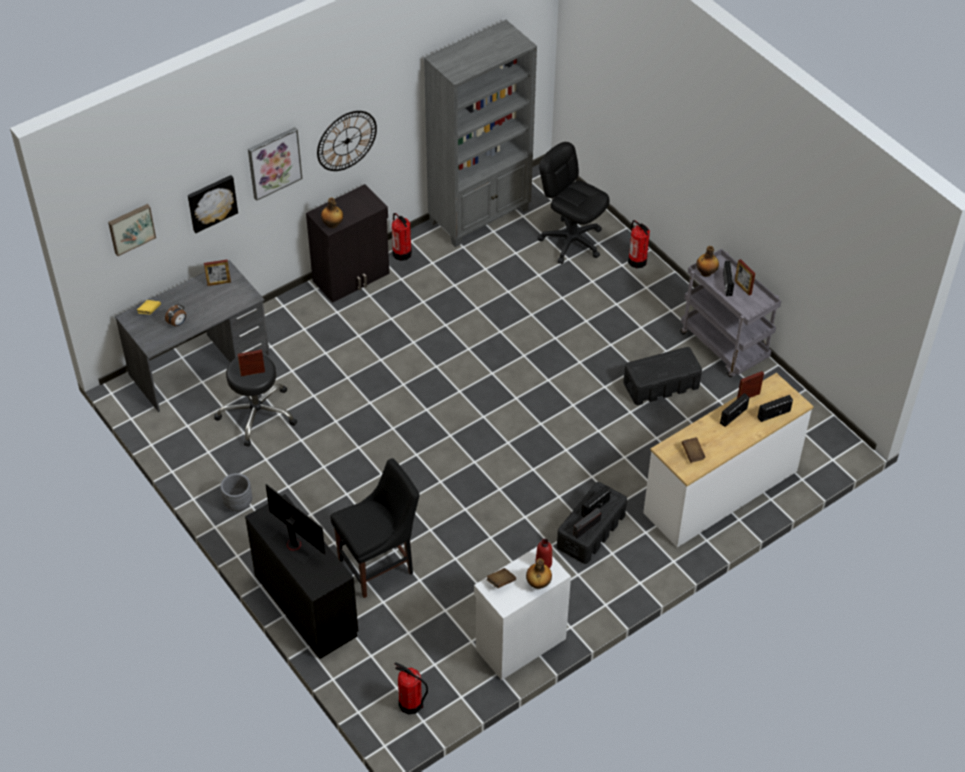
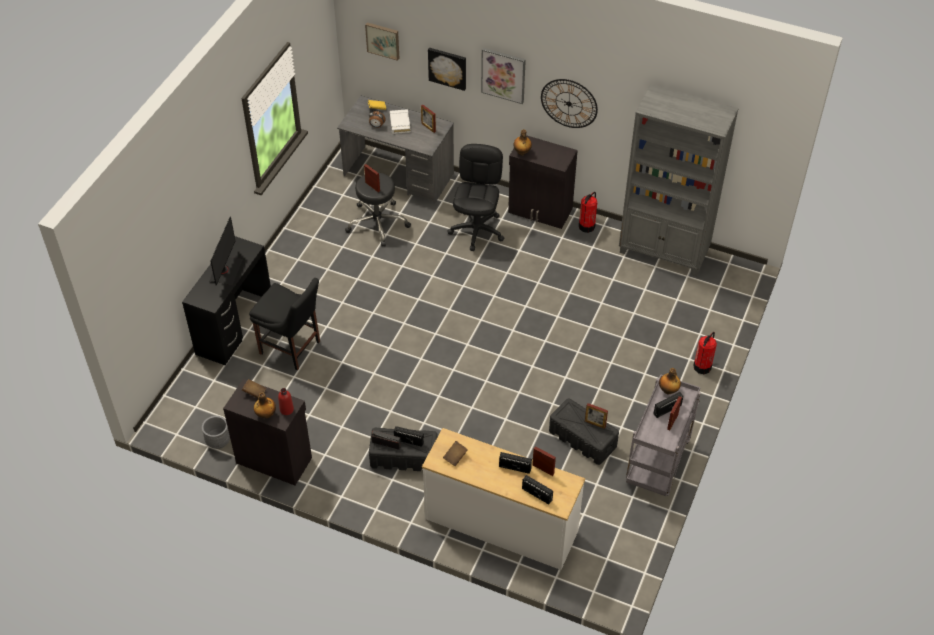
camera: 60 degrees right, 0 degrees up
(191, 303) = (400, 123): none -> white book
(238, 503) = (296, 251): grey planter -> grey planter (218, 441)
(410, 704) = (186, 421): fire extinguisher -> none
(519, 643) = (274, 459): white cabinet -> black cabinet
(571, 241) = (687, 317): black office chair -> black office chair (477, 230)
(669, 358) = (595, 424): none -> picture frame

